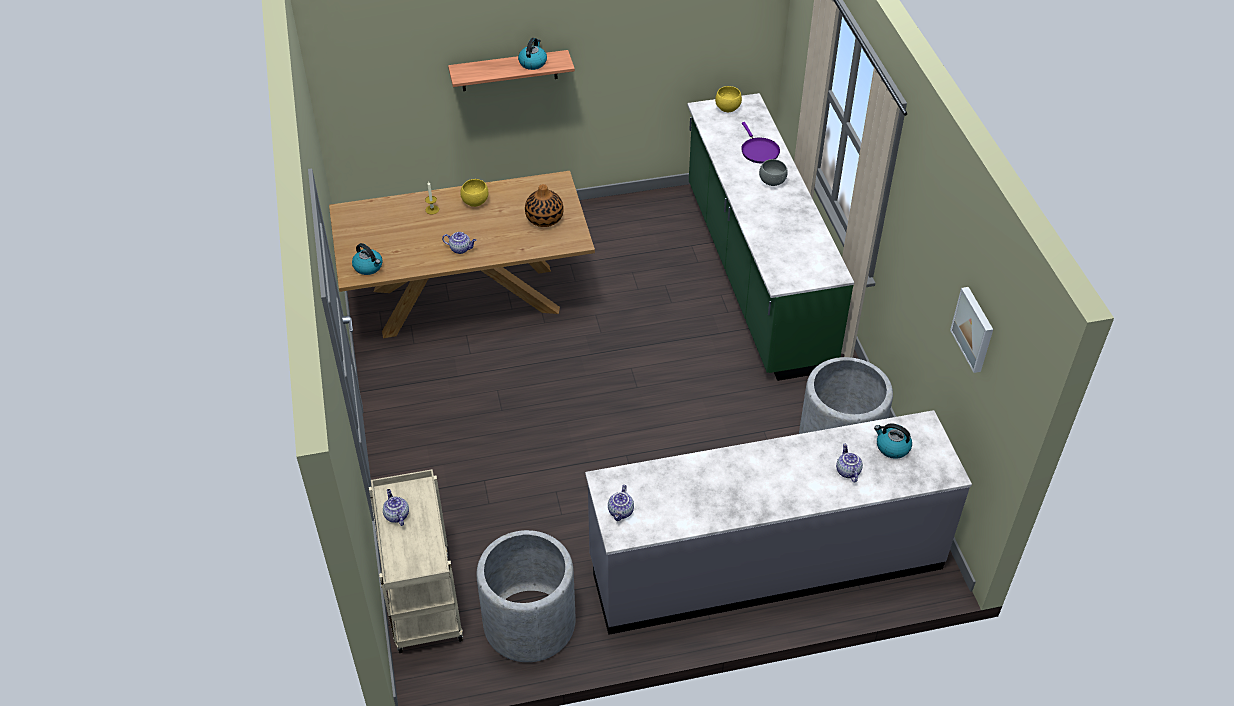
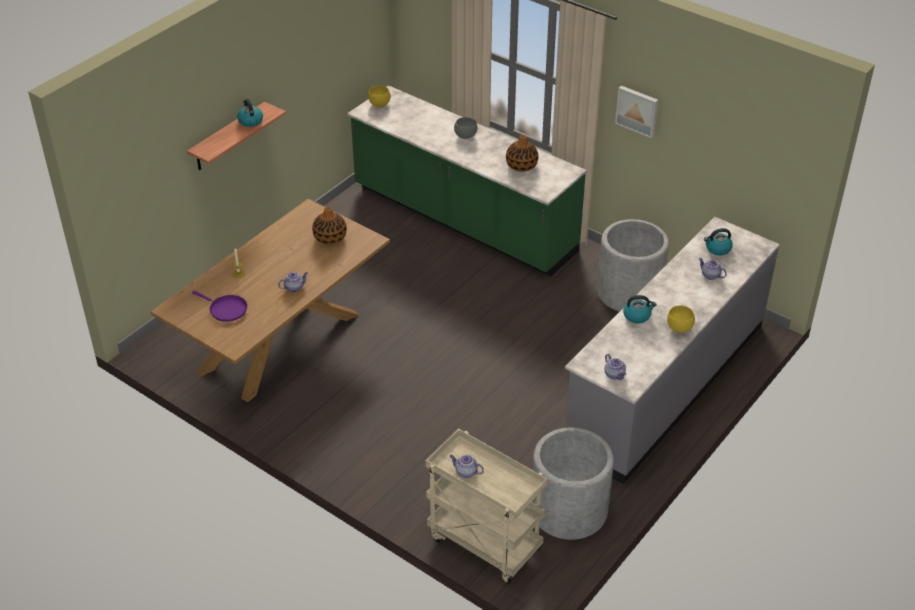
camera: 40 degrees left, 5 degrees down
(368, 267) = (239, 335): kettle -> kettle (637, 316)
(474, 202) = (264, 252): yellow bowl -> yellow bowl (678, 328)
(758, 151) = (433, 121): purple frying pan -> purple frying pan (226, 309)
(791, 242) = (521, 165): none -> vase
(974, 329) = (738, 138): picture -> picture (637, 110)

